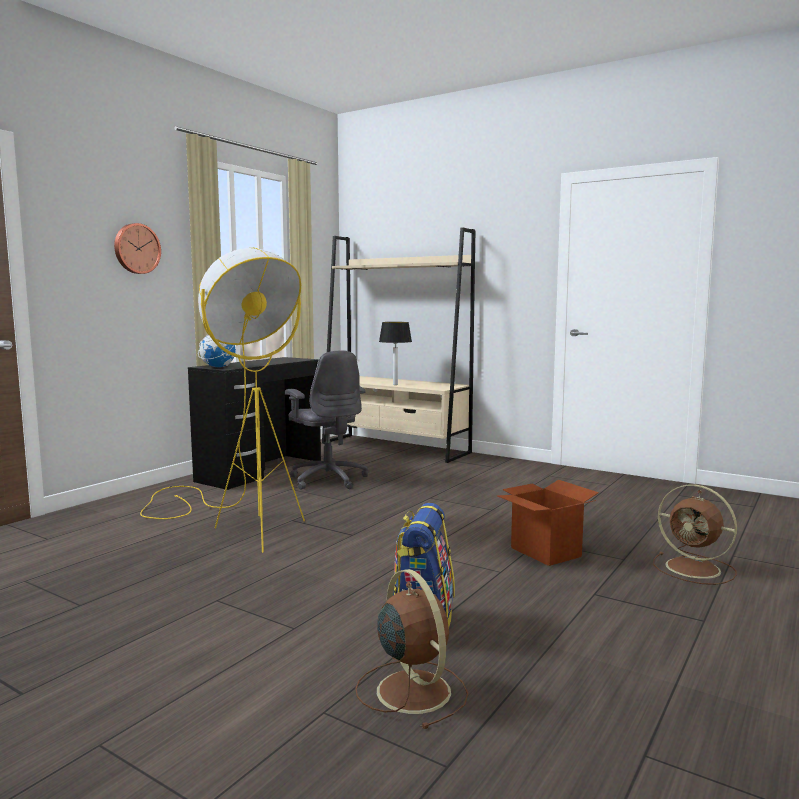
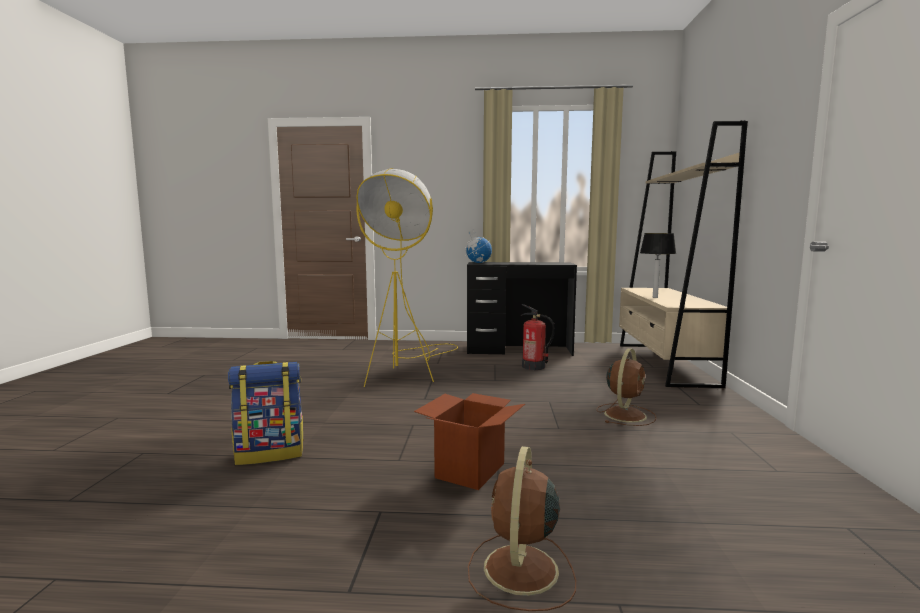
camera: 60 degrees right, 0 degrees up
(136, 248) = (446, 179): wall clock -> none
(328, 479) = (534, 367): grey office chair -> fire extinguisher
(411, 690) = (170, 470): brown fan -> brown fan (625, 414)

